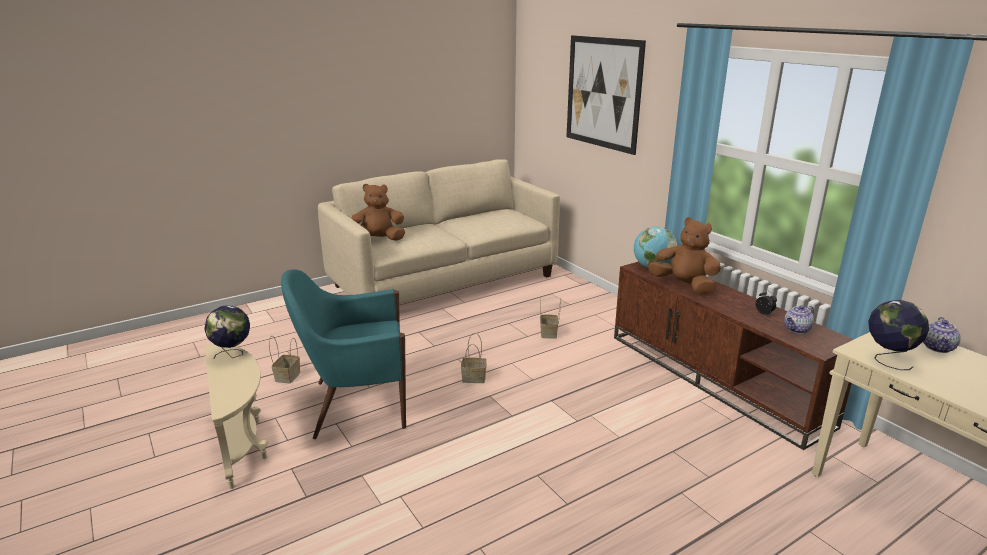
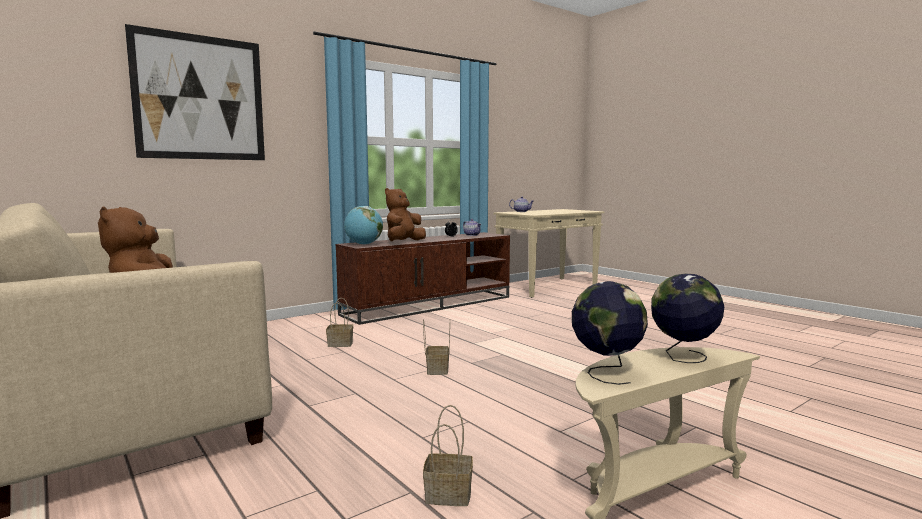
camera: 95 degrees left, 15 degrees down
(356, 405) = (514, 424): turquoise armchair -> none
(888, 360) = (540, 213): globe -> globe (683, 358)

